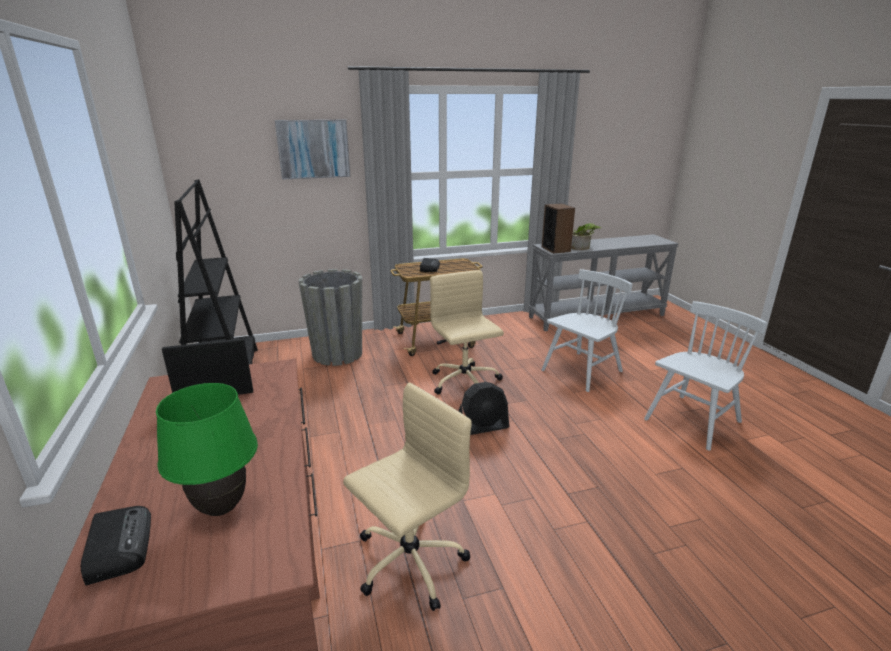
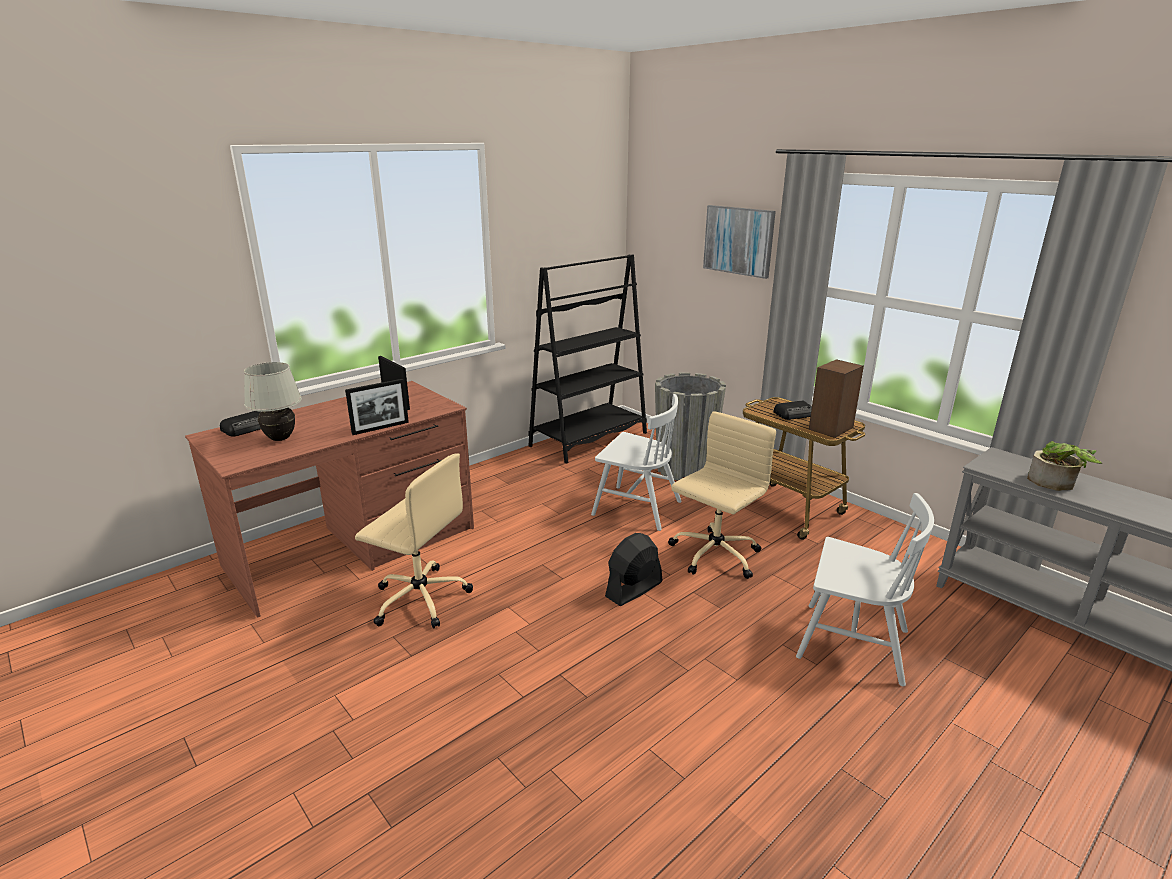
camera: 65 degrees right, 0 degrees up
(221, 507) = (280, 438): green table lamp -> white table lamp
(290, 417) = (380, 428): none -> picture frame
(482, 427) = (633, 589): black fan -> black fan turned 90 degrees clockwise
(556, 249) = (998, 466): speaker -> speaker (831, 428)
(692, 421) = (827, 787): white chair -> white chair (636, 508)

